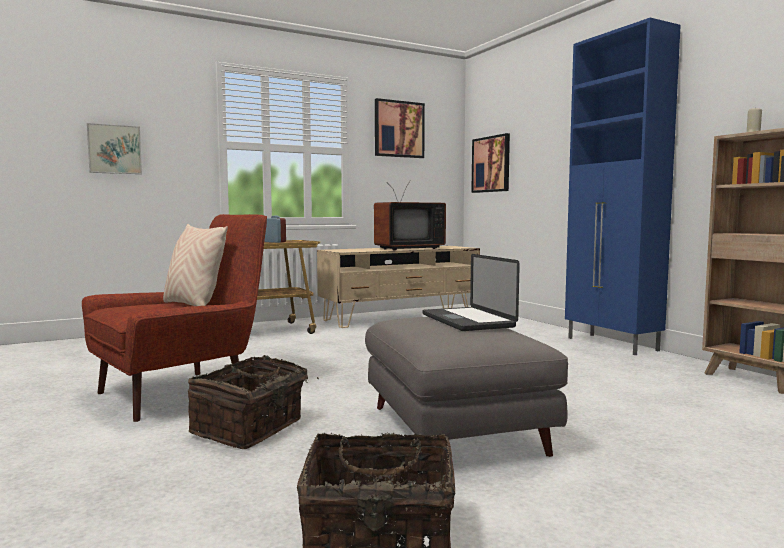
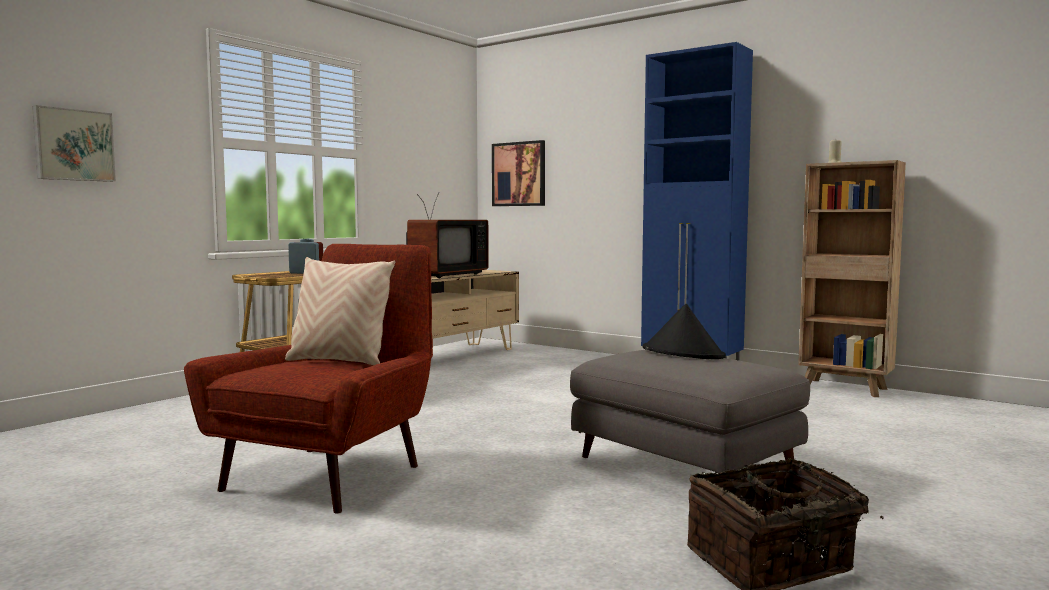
camera: 25 degrees left, 0 degrees up
(250, 428) = (487, 497): basket -> none
(399, 129) = (414, 128): picture -> none
(467, 320) = (683, 353): laptop -> black hat

